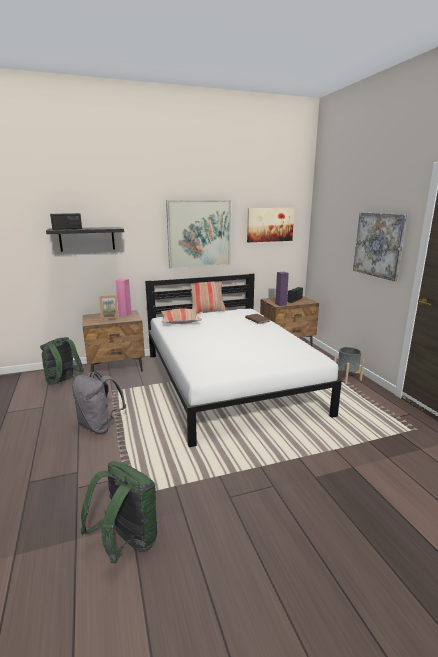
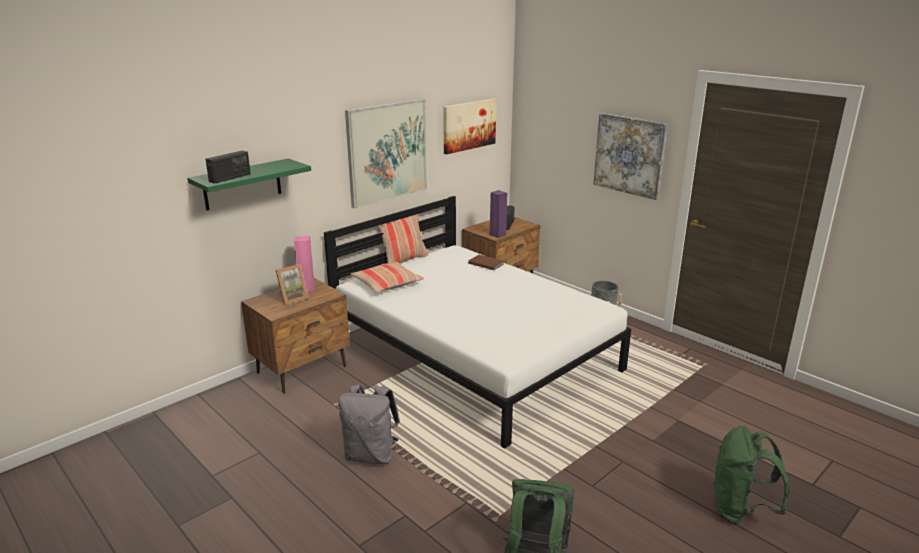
camera: 25 degrees left, 5 degrees up
(63, 382) = (244, 410): green backpack -> green backpack (740, 510)
(87, 239) = (242, 184): black shelf -> green shelf

